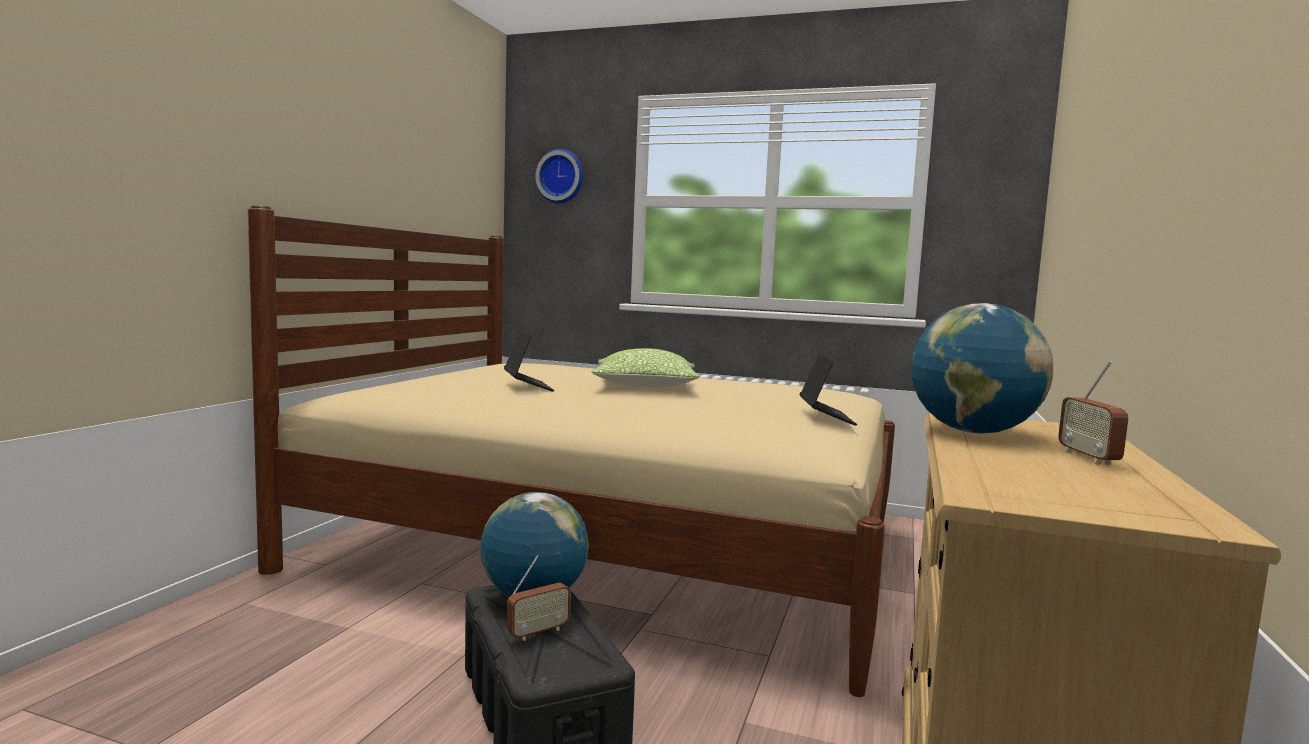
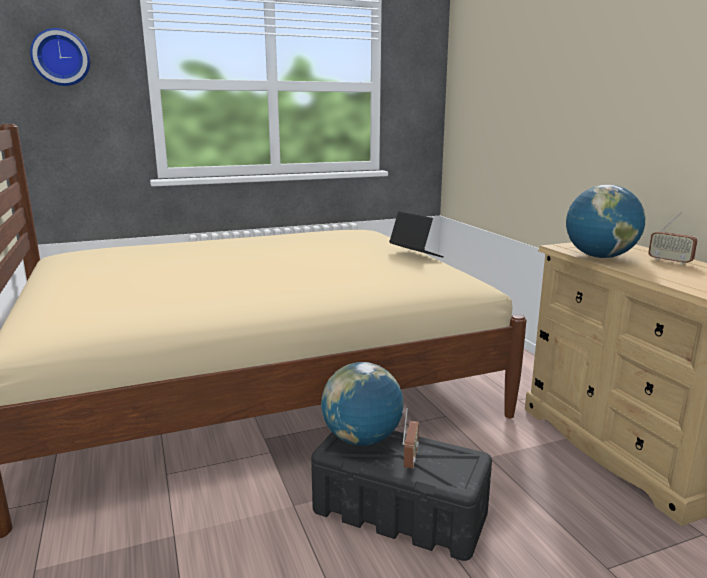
camera: 40 degrees left, 10 degrees up
(528, 386) = (185, 277): laptop -> none
(645, 387) = (261, 256): pillow -> none

